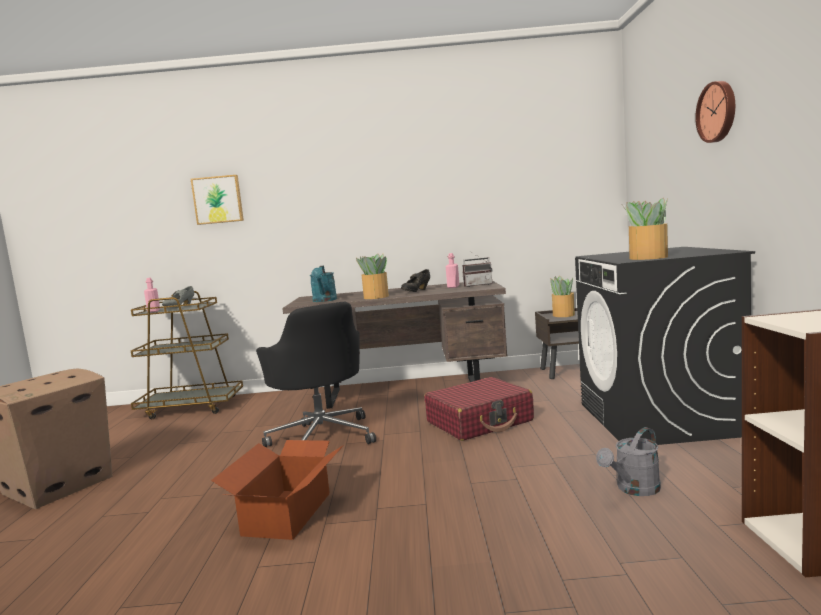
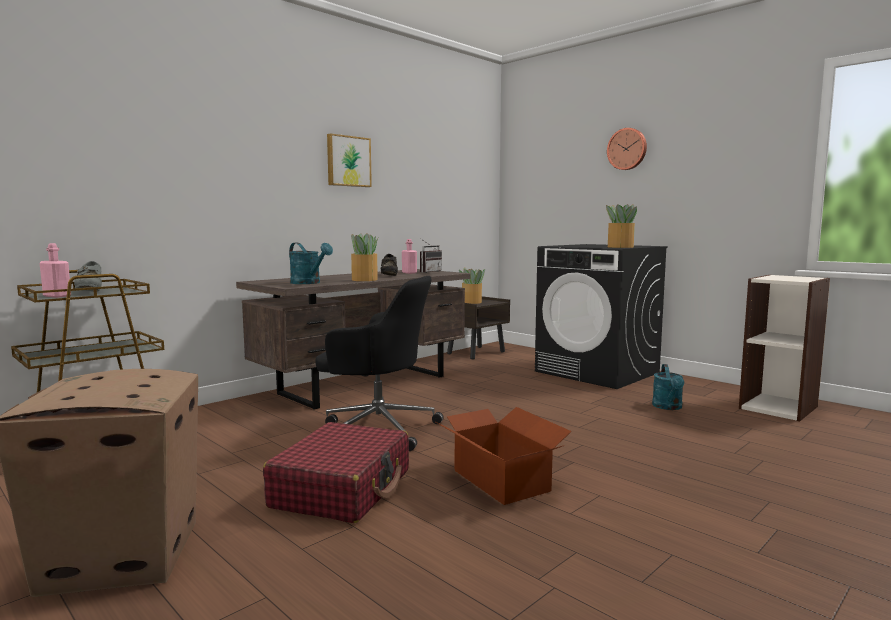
camera: 45 degrees left, 0 degrees up
(218, 200) = (129, 142): picture -> picture (348, 161)
(480, 421) = (490, 393): red suitcase -> red suitcase (343, 488)
(634, 489) = (668, 407): grey watering can -> turquoise watering can

